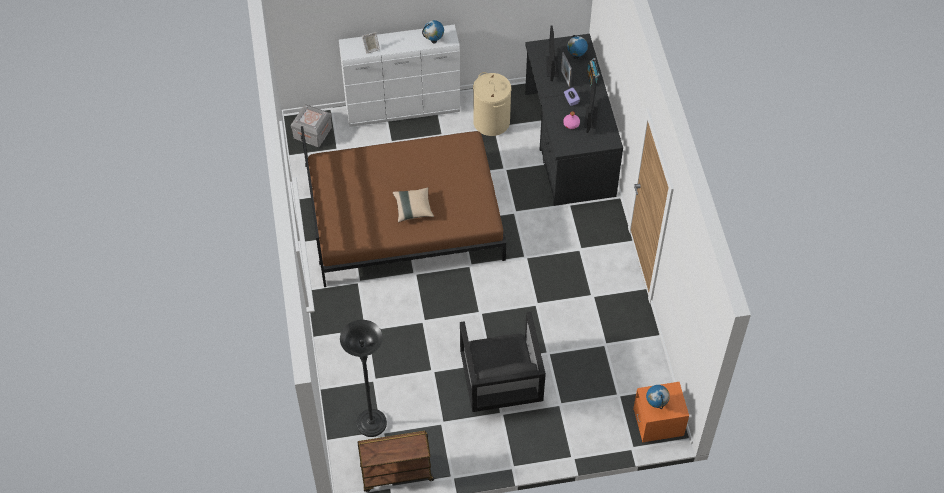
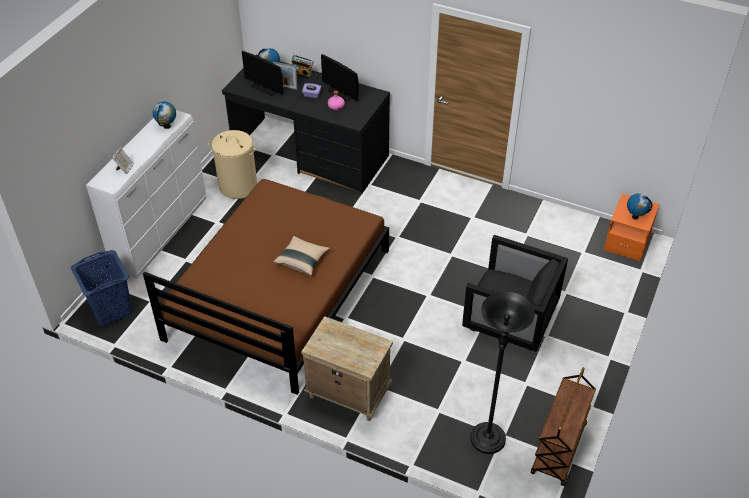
camera: 55 degrees left, 10 degrees down
(312, 132) = (111, 309): grey storage box -> blue laundry basket
(347, 315) = (347, 393): none -> beige nightstand

